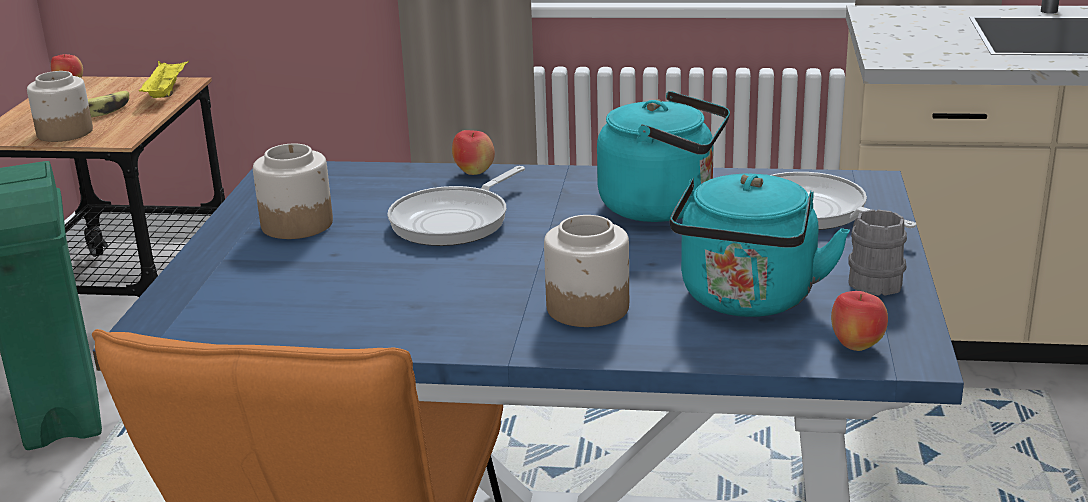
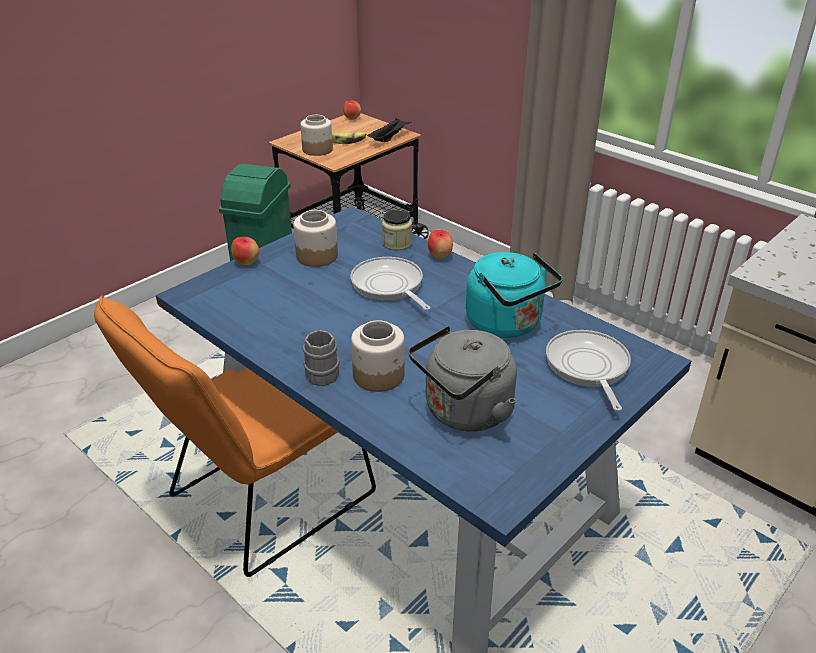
camera: 35 degrees right, 10 degrees up
(166, 92) = (389, 138): yellow tray -> black tray
(393, 177) = (397, 243): none -> jar
(454, 221) = (389, 286): frying pan -> frying pan turned 75 degrees clockwise
(747, 301) = (464, 413): turquoise kettle -> grey kettle
(856, 346) = (479, 476): apple -> apple (246, 263)
(870, 280) = (553, 434): grey mug -> grey mug (324, 372)

